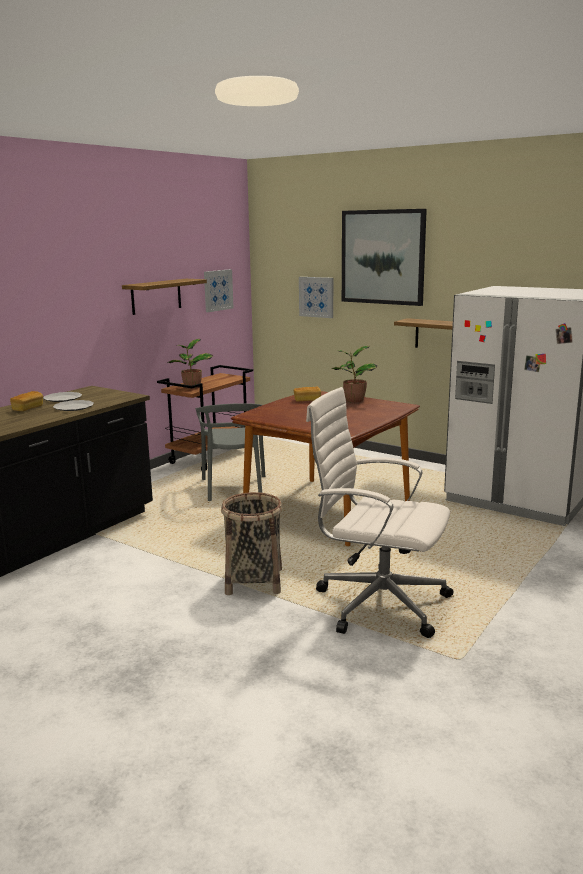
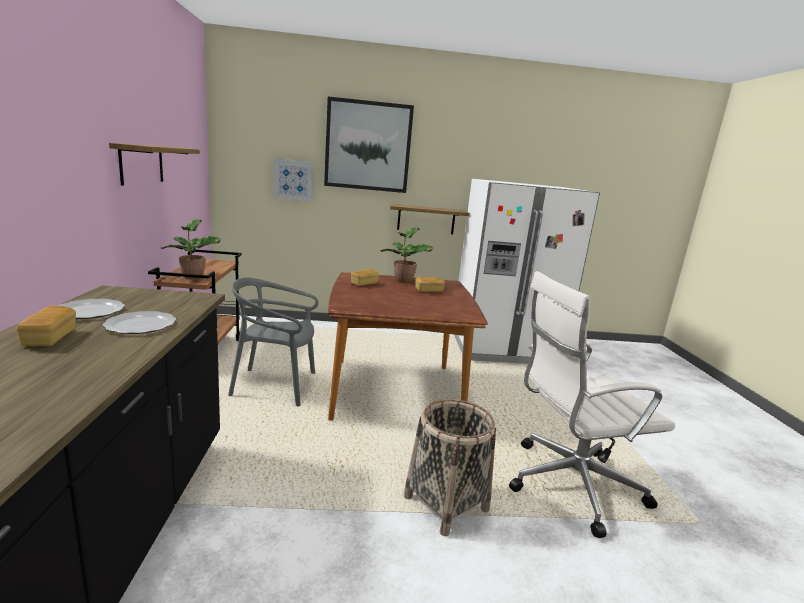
camera: 40 degrees left, 0 degrees up
(218, 290) = (188, 165): picture -> none
(234, 488) = (275, 386): grey chair -> grey chair turned 135 degrees clockwise
(357, 410) = (429, 291): none -> bread

